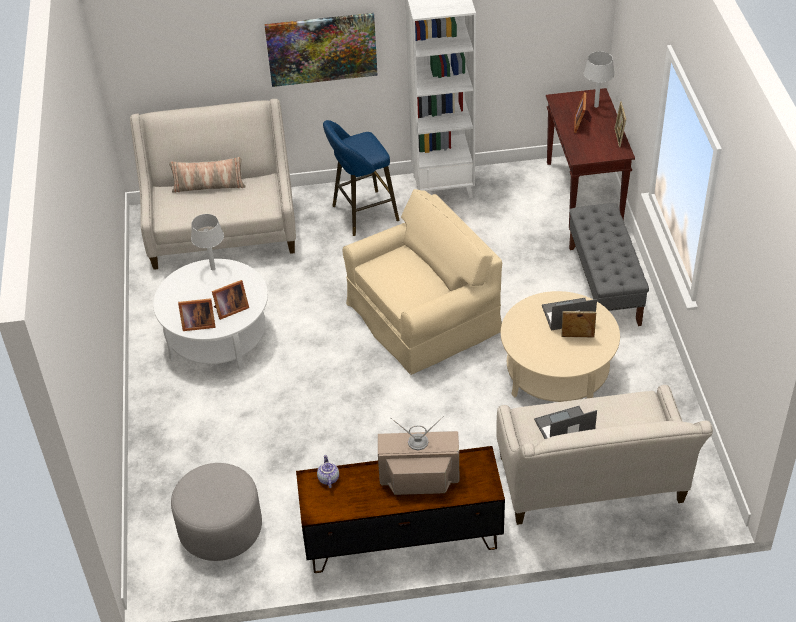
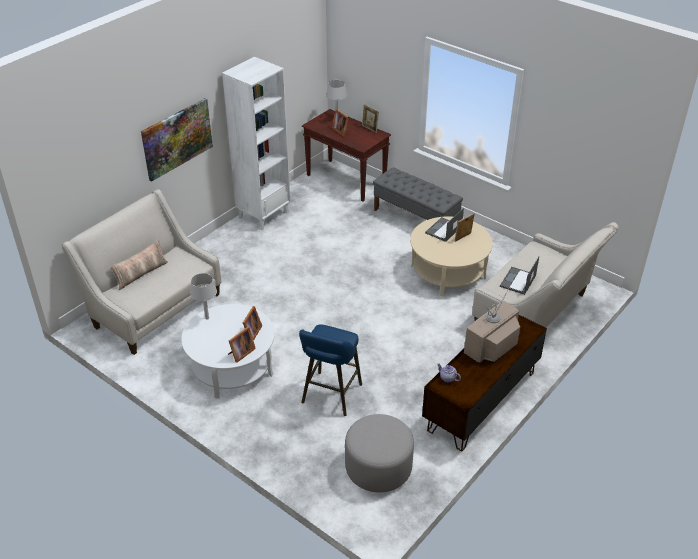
camera: 45 degrees left, 5 degrees down
(361, 214) = (234, 253): blue stool -> blue stool (330, 396)
(423, 317) = (342, 285): beige armchair -> none

